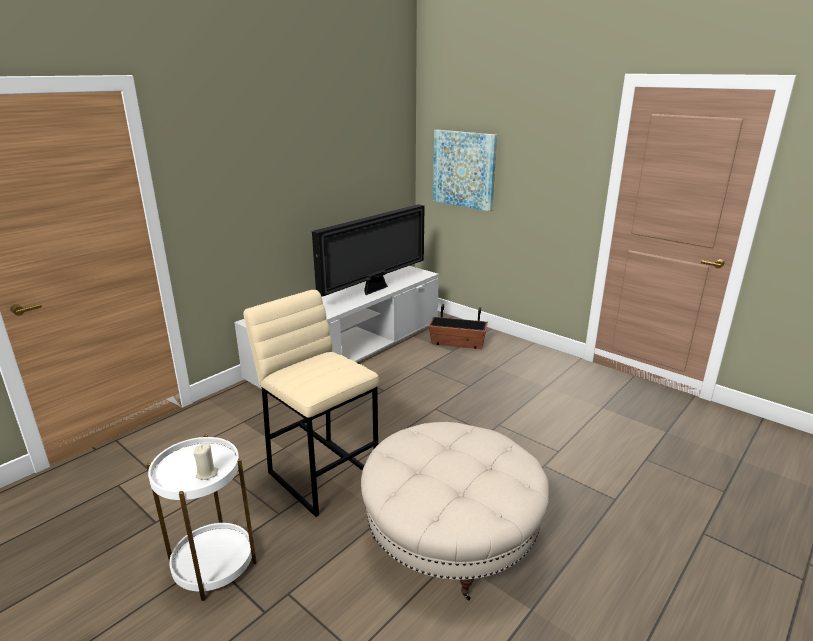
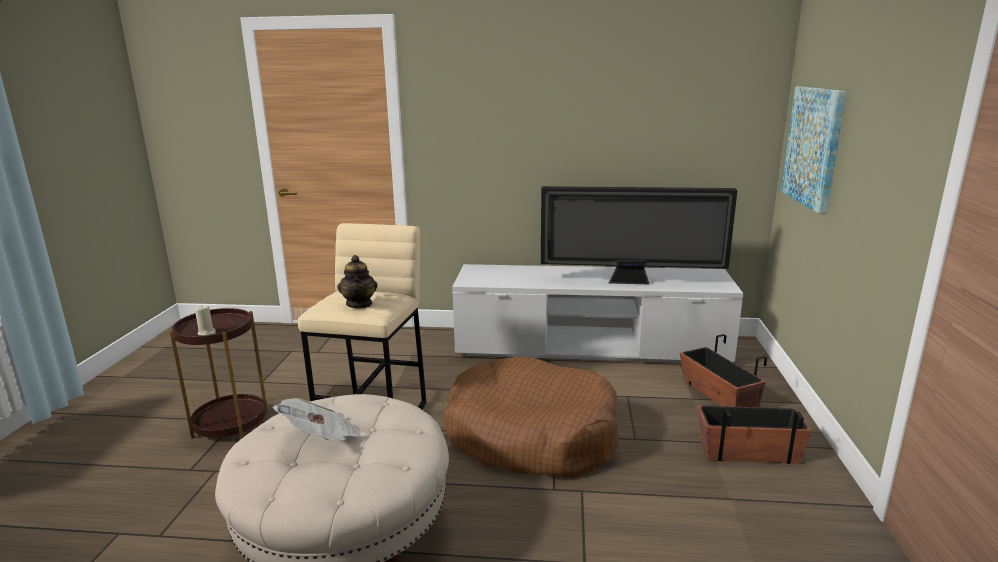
camera: 55 degrees right, 5 degrees down
(213, 564) = (230, 424): white side table -> brown side table
(334, 370) = (359, 304): none -> teapot
(424, 417) = (531, 435): none -> brown dog bed
(446, 469) = (323, 438): none -> newspaper
(514, 362) = (748, 451): none -> planter

